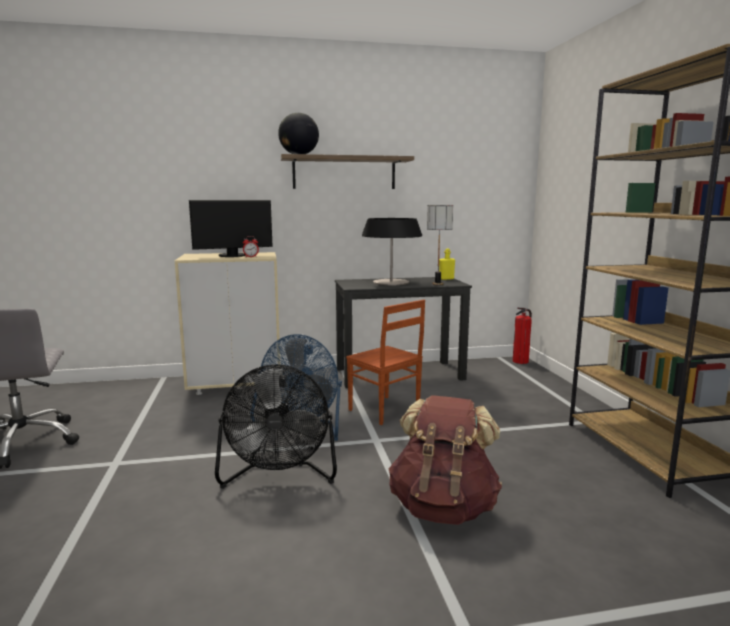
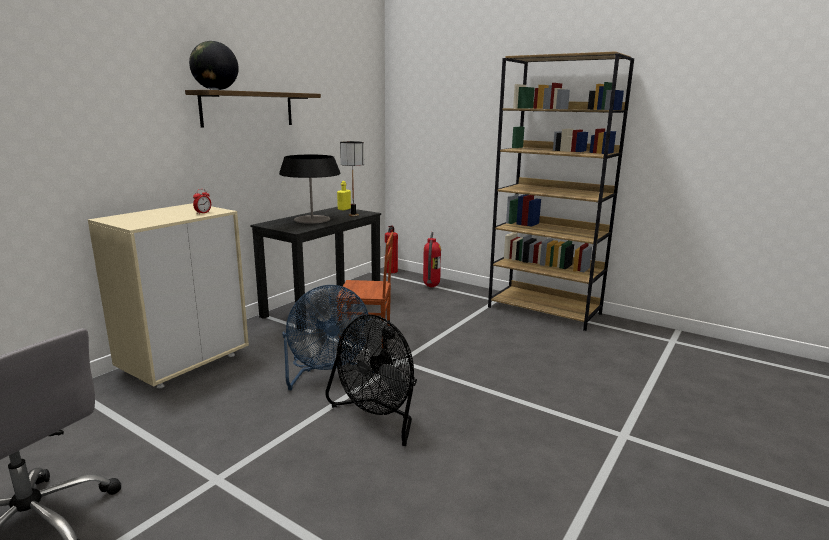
camera: 45 degrees left, 5 degrees up
(233, 256) = (173, 214): monitor -> none
(275, 473) = (378, 414): black fan -> black fan turned 90 degrees clockwise
(443, 507) = (511, 383): brown backpack -> none
(537, 385) = (430, 286): none -> fire extinguisher

